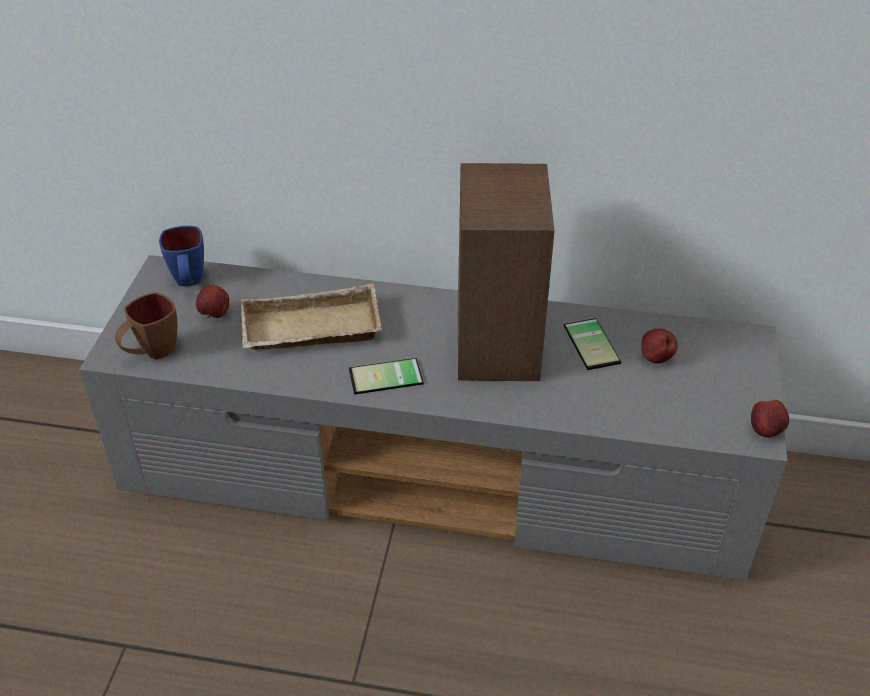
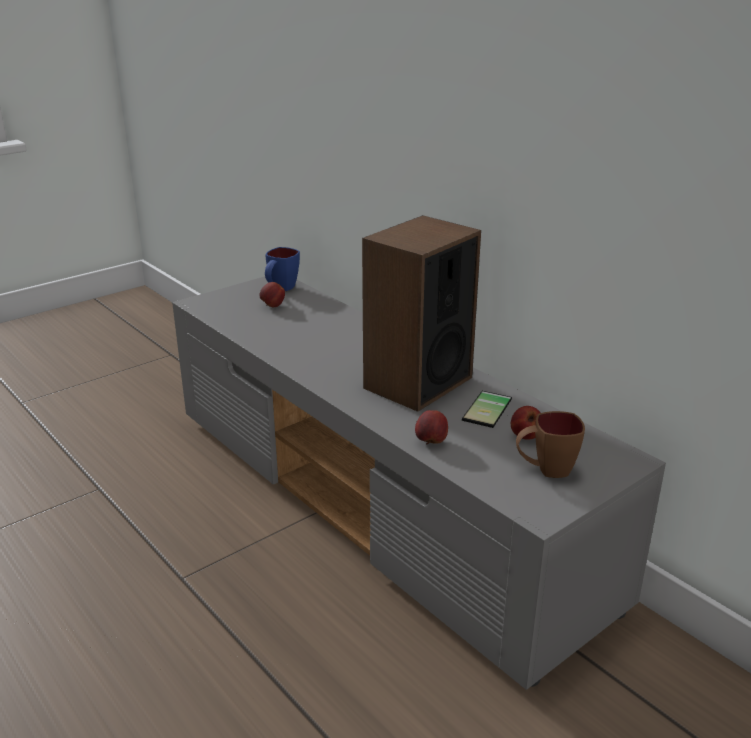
camera: 40 degrees right, 15 degrees down
(152, 353) = (215, 309): brown mug -> brown mug (545, 470)
(309, 331) = (312, 332): beige tray -> none
(386, 379) = (320, 369): phone -> none
(766, 431) = (552, 515): apple -> apple (431, 442)

